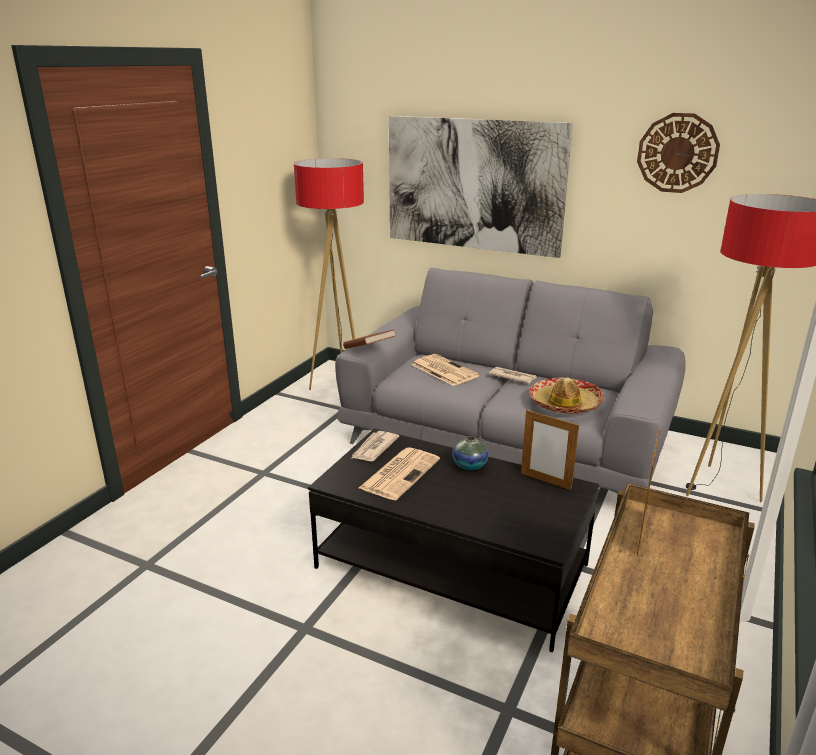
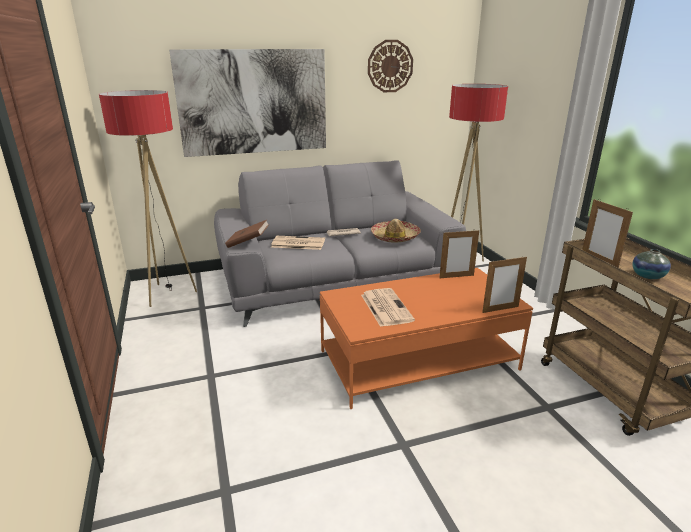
camera: 45 degrees left, 0 degrees up
(374, 448) = (343, 302): newspaper -> none
(452, 566) = (418, 360): black coffee table -> orange coffee table
(469, 465) = (410, 286): vase -> vase (647, 276)
(515, 542) = (500, 309): none -> picture frame

